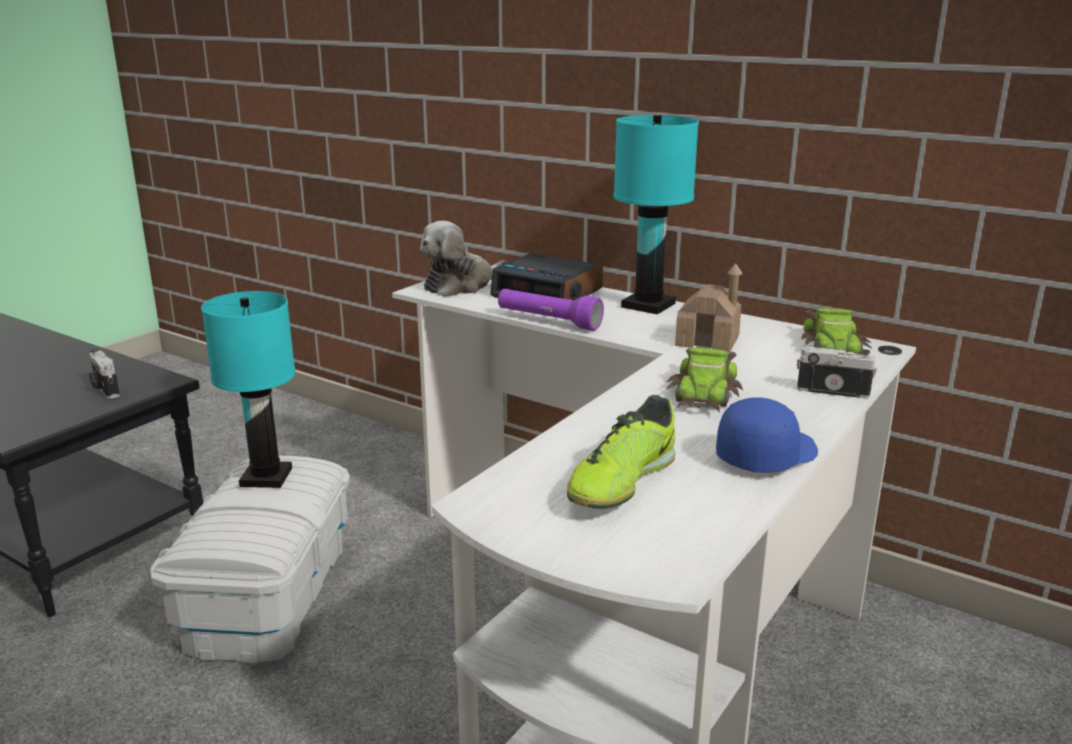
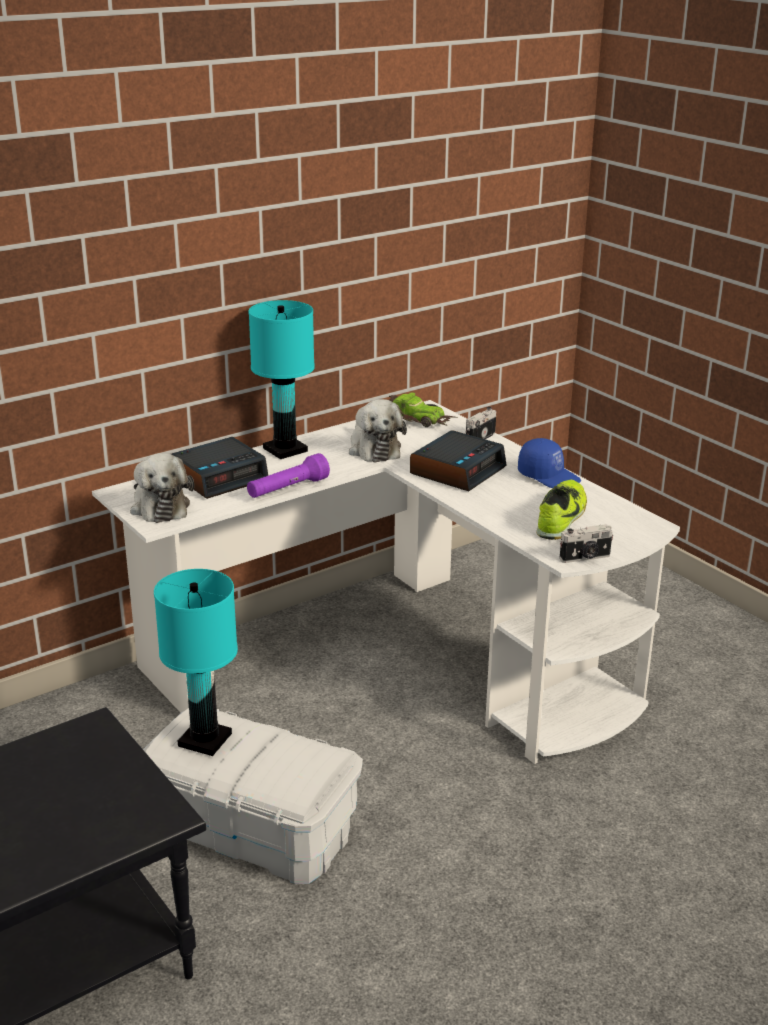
camera: 70 degrees left, 5 degrees up
(105, 389) = (82, 763): camera -> camera (585, 558)
(621, 482) = (561, 518): shoe -> shoe turned 120 degrees counterclockwise
(705, 392) = (457, 470): toy car -> alarm clock
(708, 340) = (373, 449): toy house -> plush toy
(765, 455) = (549, 476): blue cap -> blue cap turned 150 degrees clockwise

